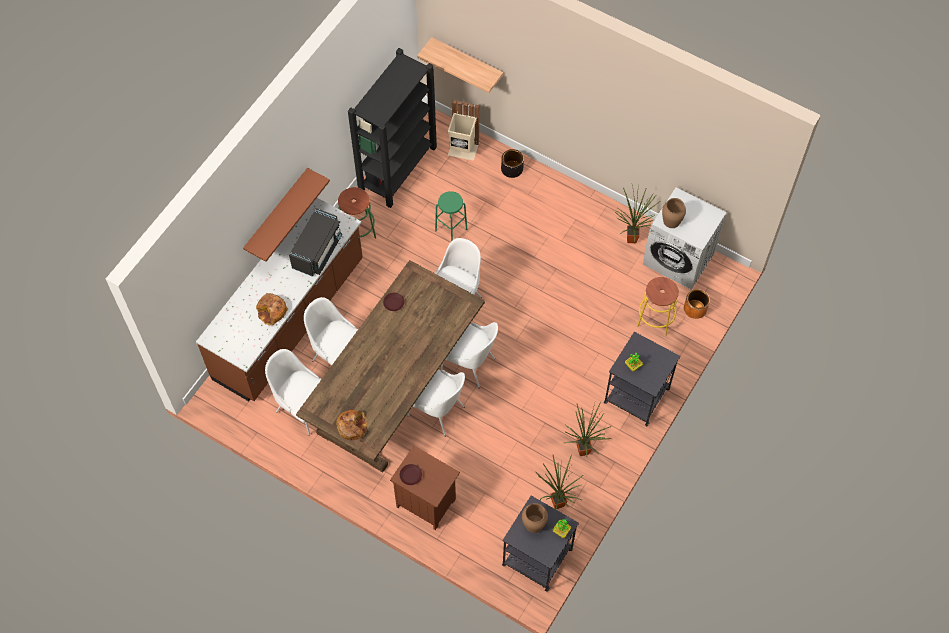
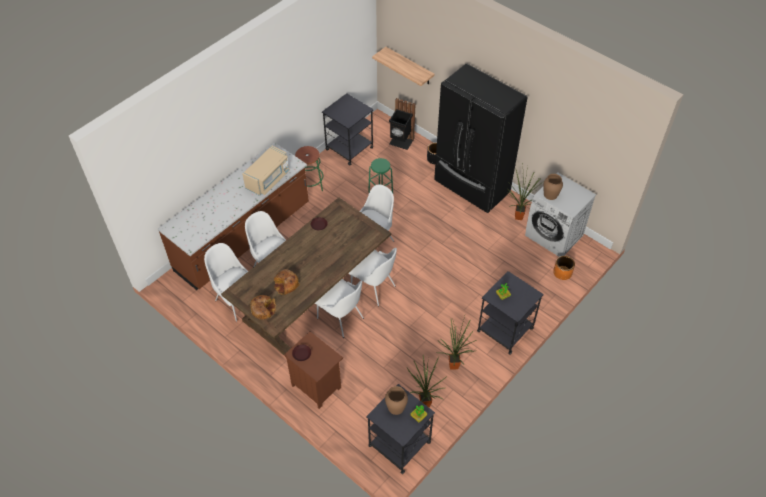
camera: 10 degrees right, 10 degrees down
(272, 311) = (221, 216): bread -> bread (286, 285)
(277, 213) = (241, 145): brown shelf -> none
(317, 251) = (268, 179): black microwave -> beige microwave
(397, 168) = (349, 148): black bookcase -> black cart
(463, 150) = (401, 142): beige trash can -> black trash can
(564, 205) = (470, 187): none -> black fridge
(655, 318) = (529, 275): yellow stool -> none

